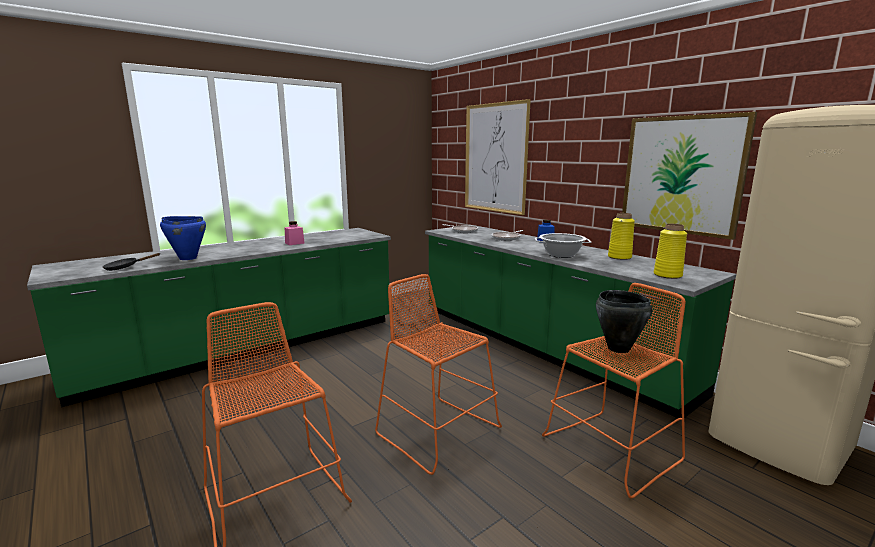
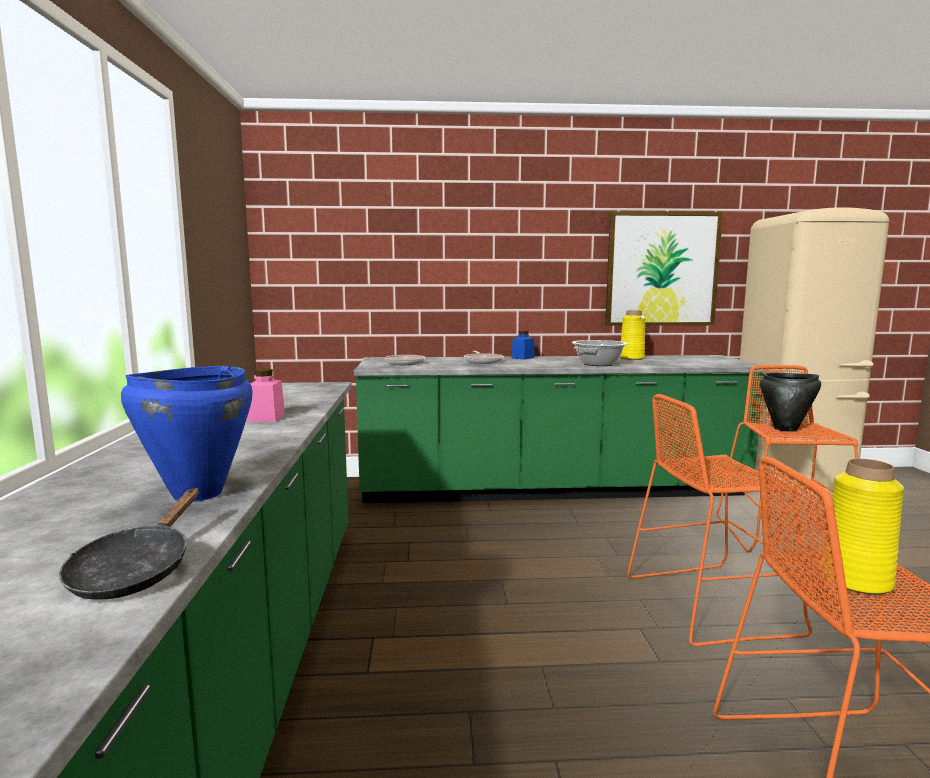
camera: 55 degrees left, 5 degrees down
(495, 158) = (405, 256): picture -> none
(667, 275) = (713, 362): yellow vase -> yellow vase (856, 580)

